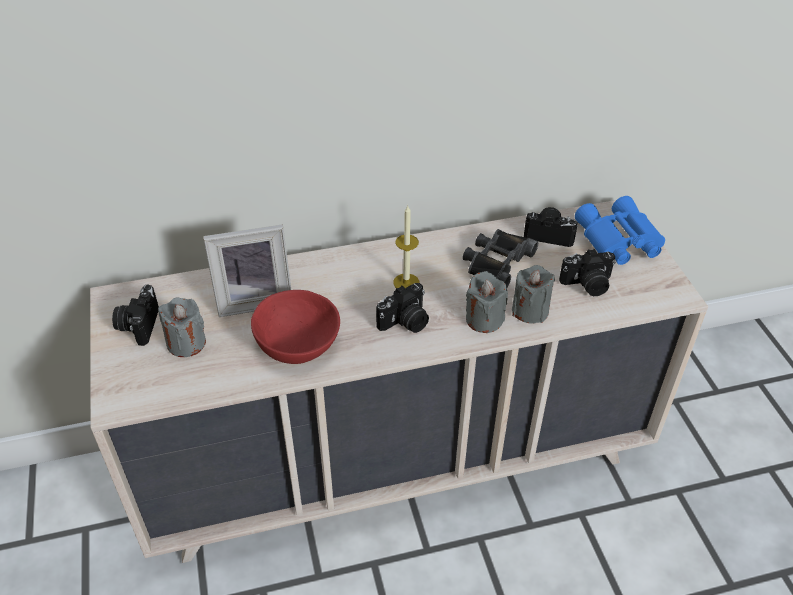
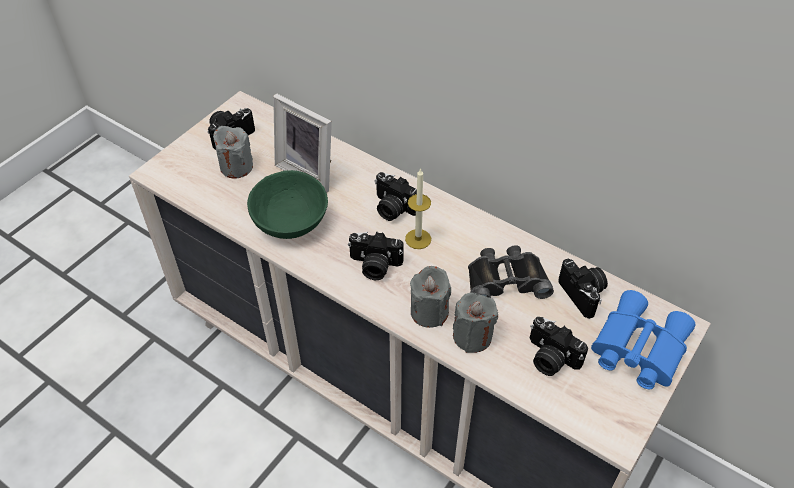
camera: 50 degrees right, 5 degrees up
(296, 345) = (289, 221): red bowl -> green bowl
(358, 277) = (393, 208): none -> camera

